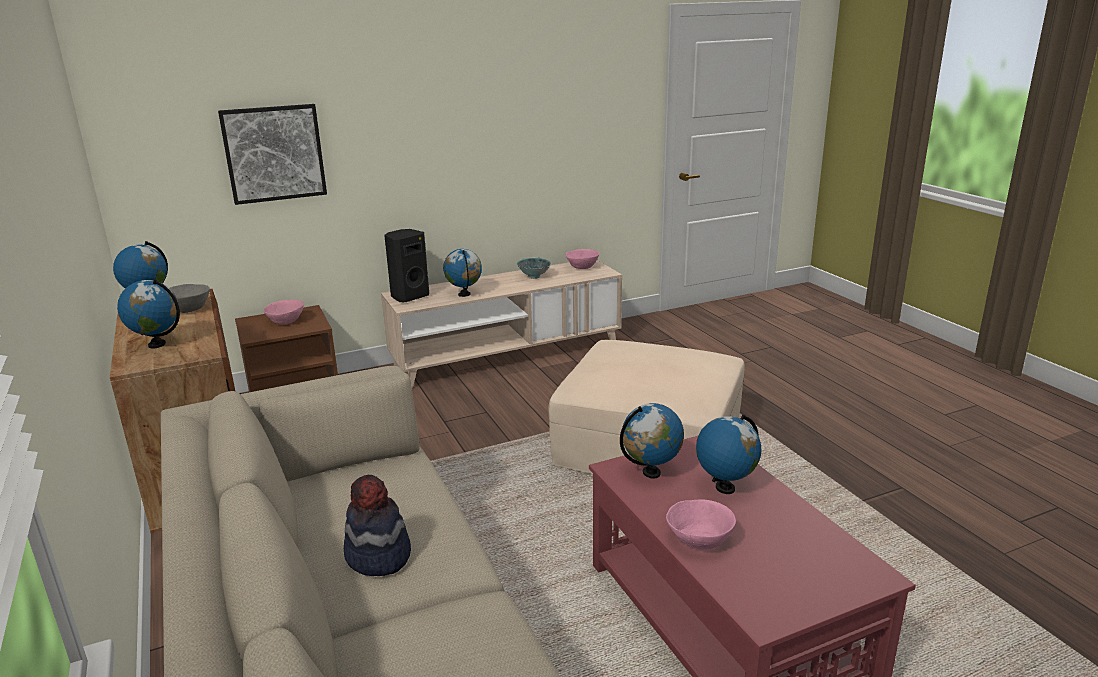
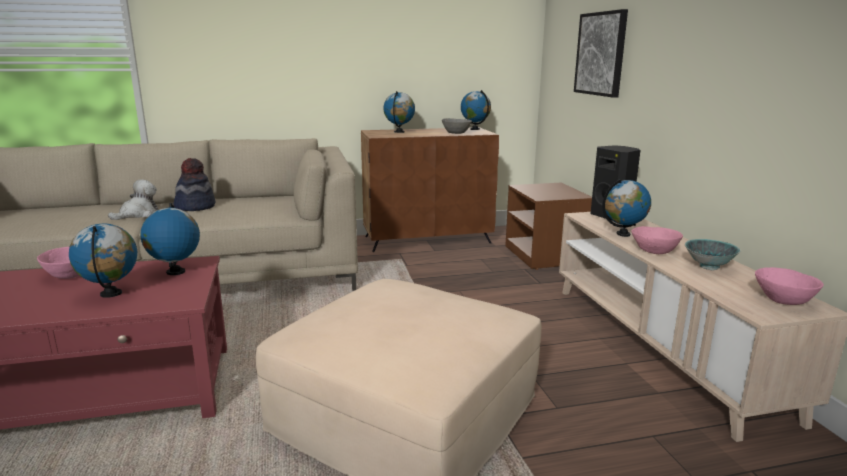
camera: 100 degrees right, 5 degrees down
(285, 321) = (553, 191): pink bowl -> pink bowl (655, 251)
(424, 613) = (138, 214): none -> plush toy

